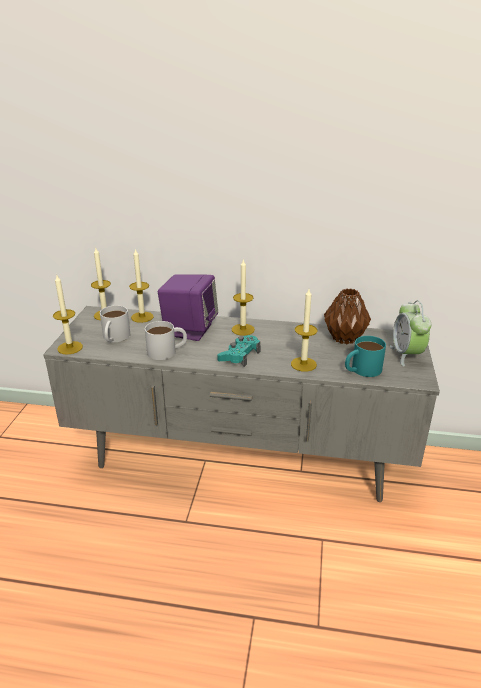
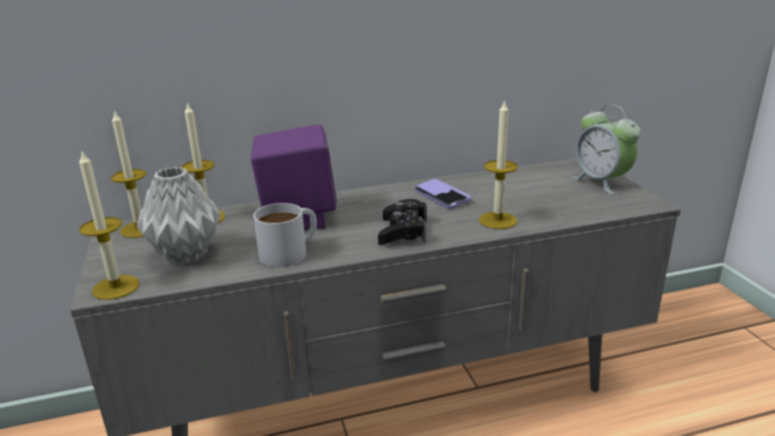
camera: 25 degrees left, 5 degrees down
(114, 338) = (186, 255): white mug -> grey vase
(239, 355) = (403, 231): turquoise game controller -> black game controller
(243, 329) = (374, 200): candle -> none
(287, 337) = (442, 196): none -> phone
(343, 338) = (511, 182): brown vase -> none
(361, 370) = (573, 209): turquoise mug -> none

